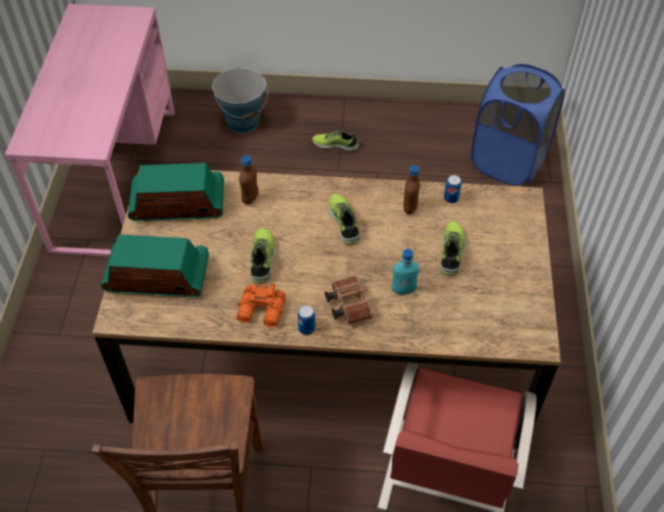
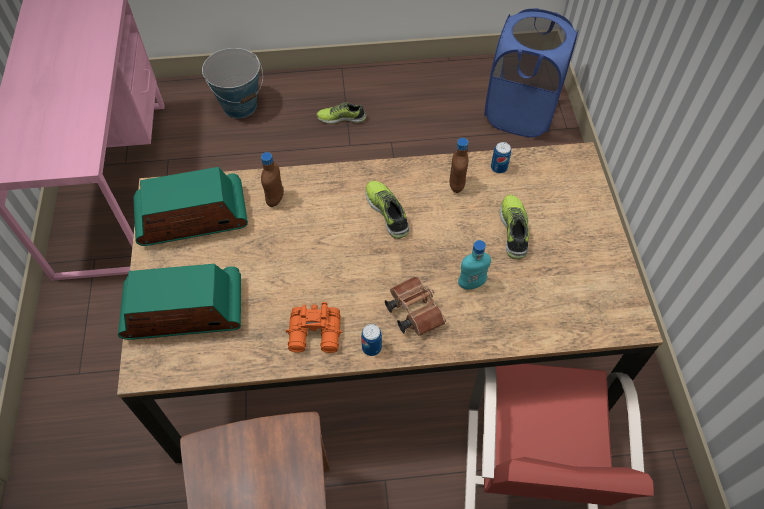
camera: 10 degrees left, 5 degrees up
(263, 259) = (304, 270): shoe -> none

